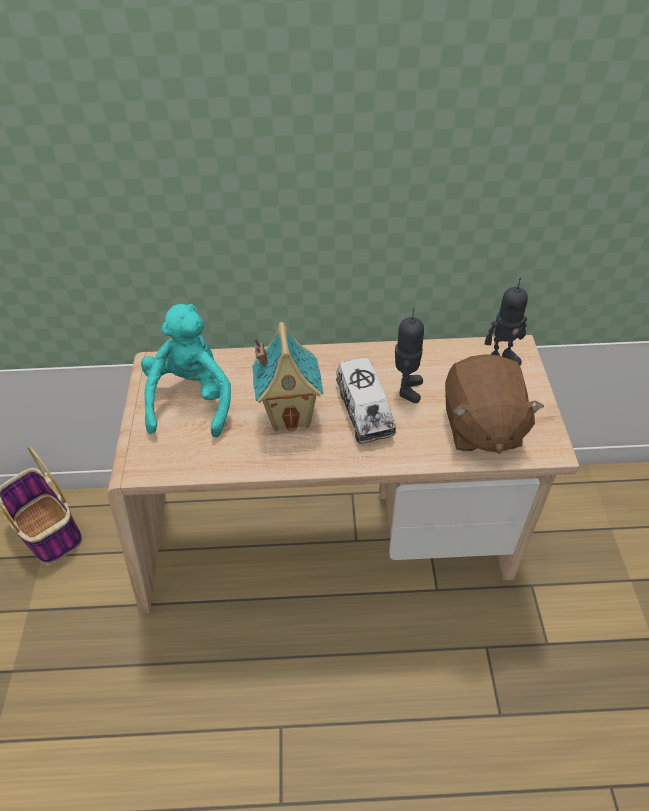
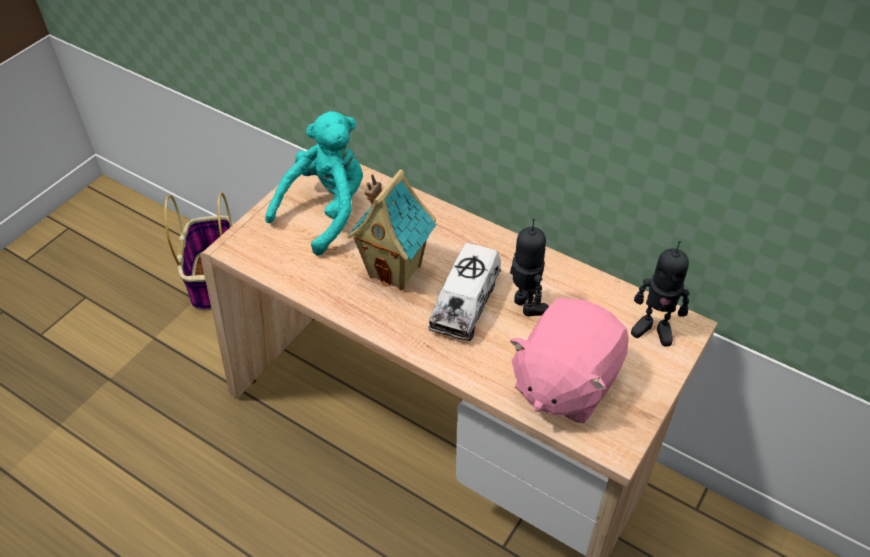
camera: 35 degrees right, 0 degrees up
(406, 389) = (525, 305): toy robot -> toy robot turned 75 degrees counterclockwise
(481, 426) = (564, 382): brown plush toy -> pink plush toy

